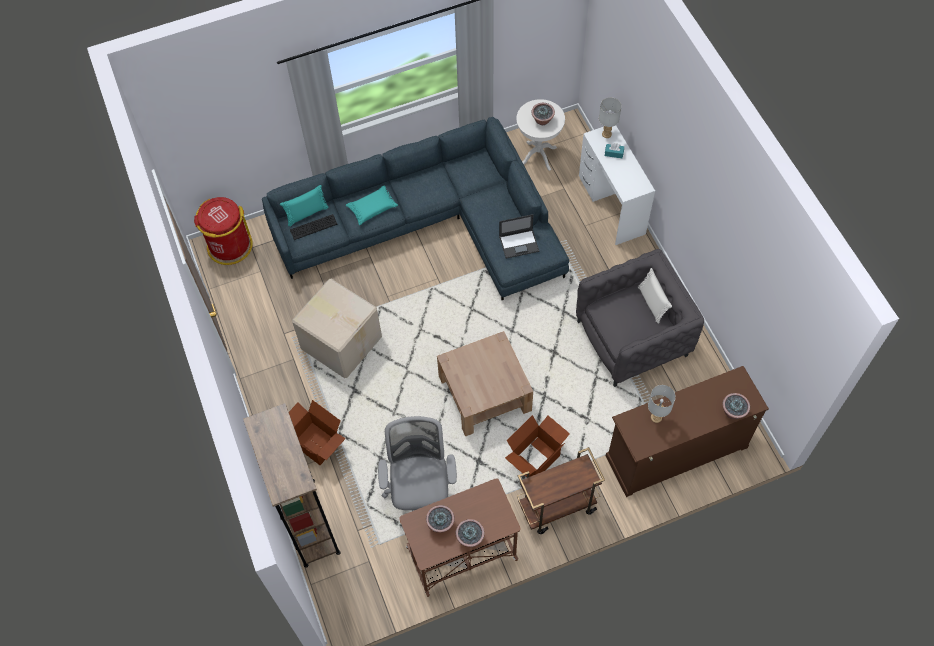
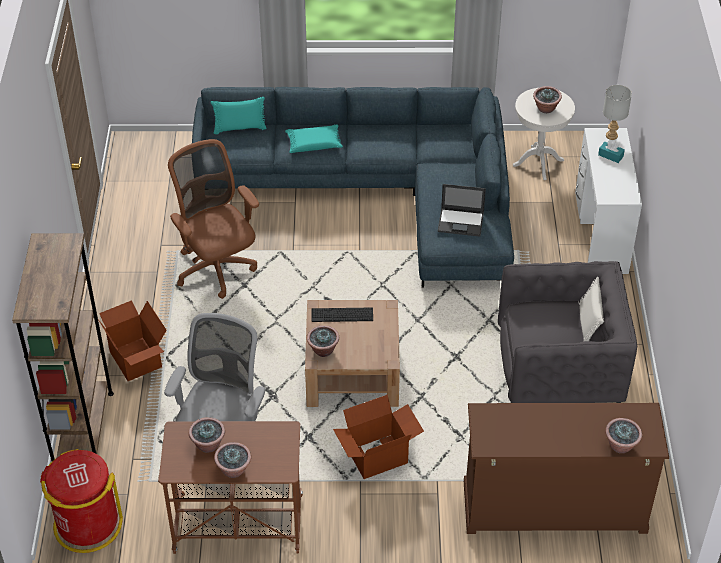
camera: 20 degrees right, 15 degrees down
(229, 246) = (150, 149): red trash can -> red trash can (87, 525)
(313, 227) = (240, 142): keyboard -> keyboard (342, 315)
(341, 341) = (218, 271): cardboard box -> brown office chair
(470, 396) = (323, 350): none -> potted plant
(556, 508) = (374, 516): brown cart -> none
(655, 417) = (520, 420): grey table lamp -> none

